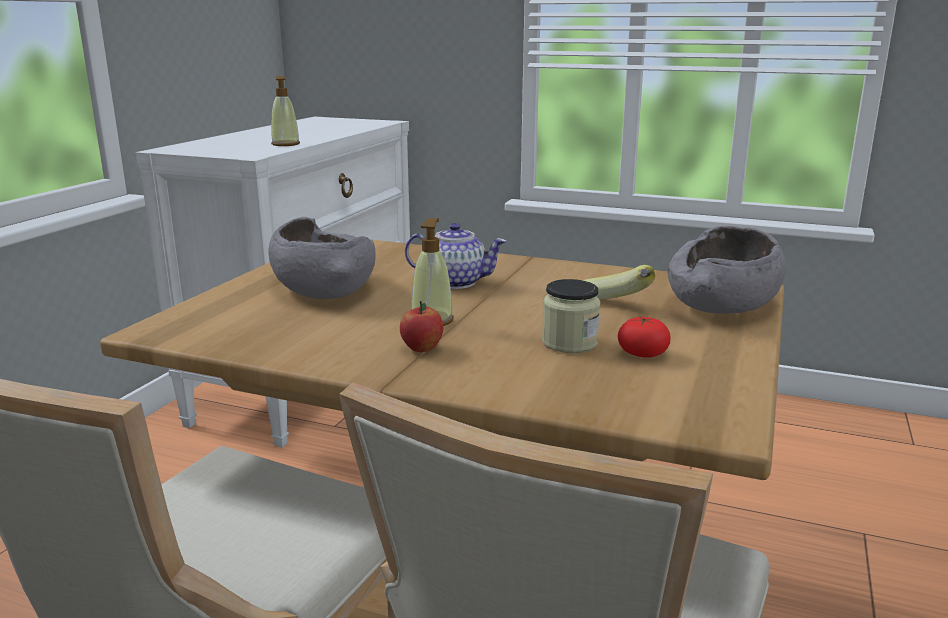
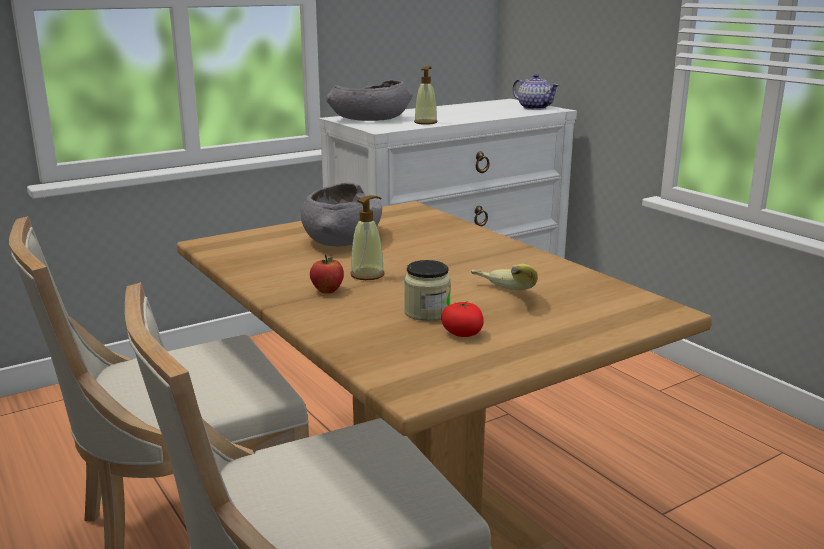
camera: 35 degrees right, 0 degrees up
(455, 282) = (433, 252): teapot -> teapot (534, 108)
(723, 304) = (610, 317): grey bowl -> grey bowl (370, 119)

